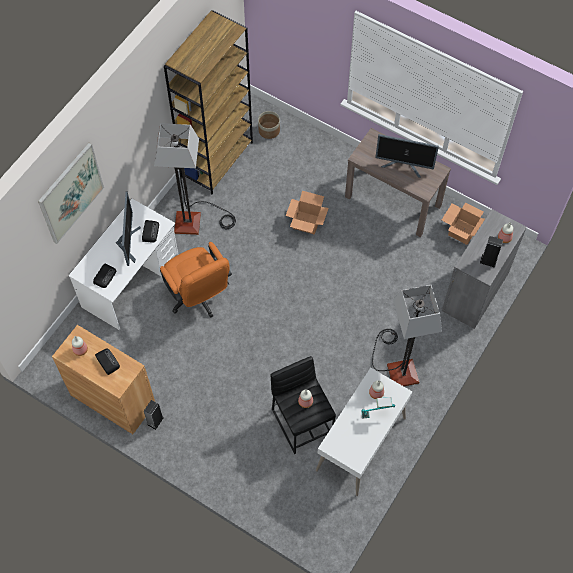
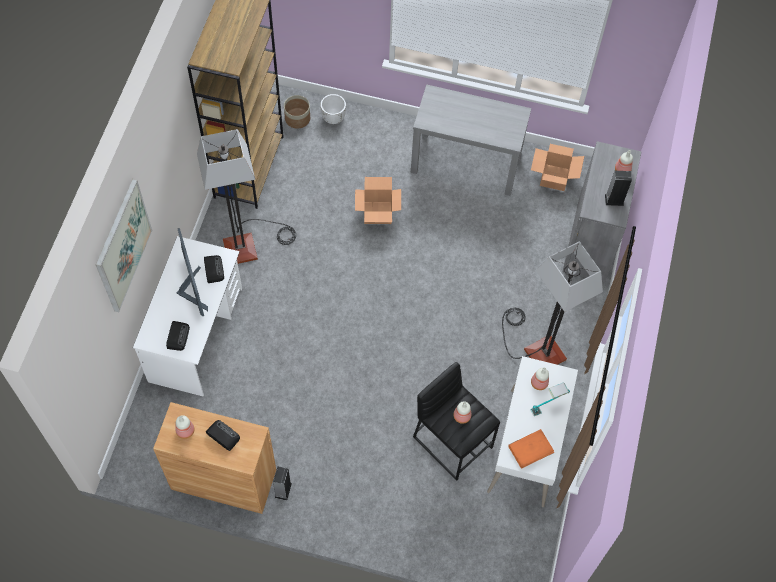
camera: 20 degrees left, 0 degrees up
(198, 297) = (283, 331): orange office chair -> none
(298, 137) = (333, 118): none -> white planter
(350, 444) = (531, 449): none -> orange book
(393, 201) = (466, 163): brown console table -> grey console table
(404, 165) = (478, 118): monitor -> none

